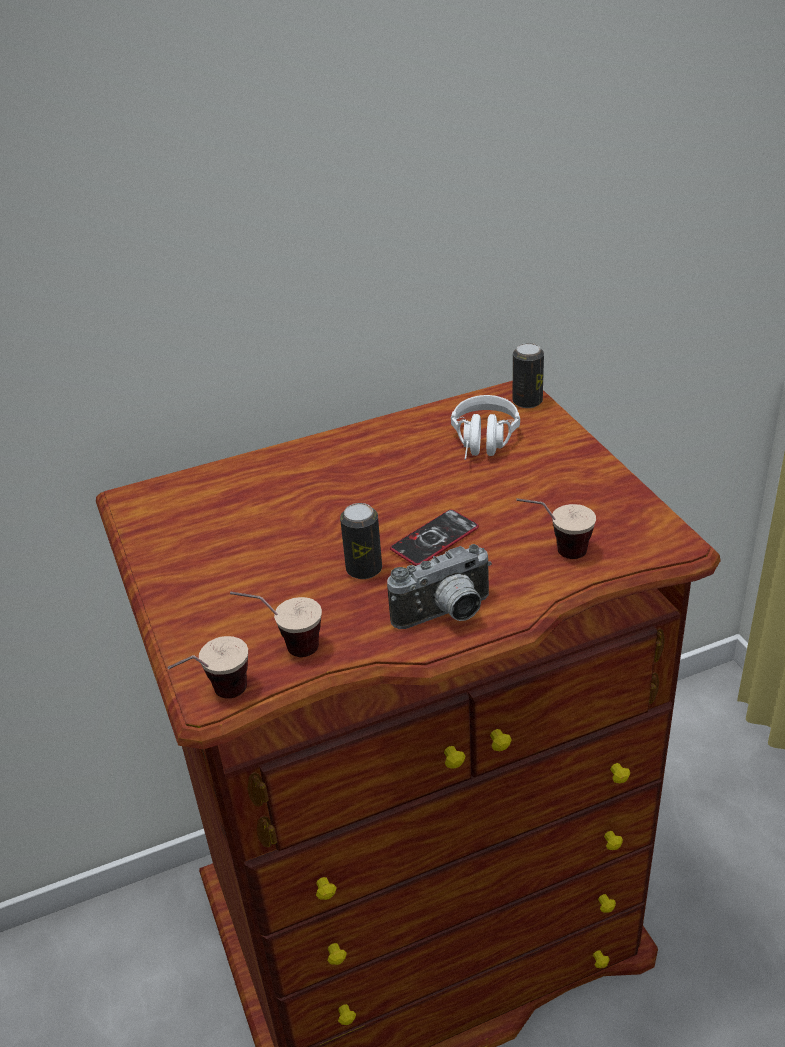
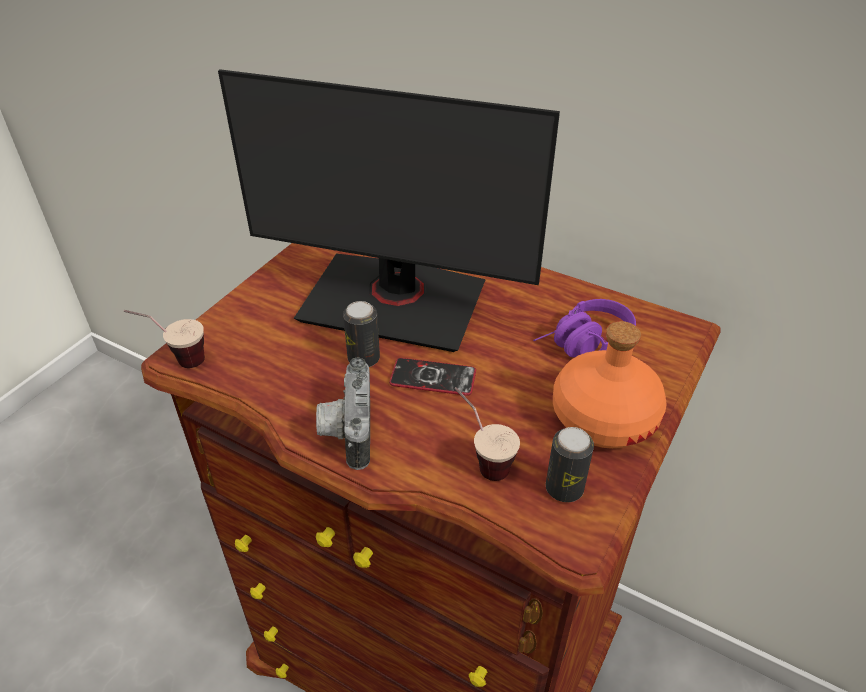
camera: 50 degrees right, 5 degrees up
(283, 648) = (247, 363): cup -> none
(306, 520) = (394, 301): none -> monitor
(446, 616) = (346, 431): camera -> camera turned 60 degrees clockwise
(484, 444) = (583, 345): white headphones -> purple headphones
(527, 401) = (674, 340): can -> can (564, 488)
(571, 473) = (603, 417): none -> orange bottle

